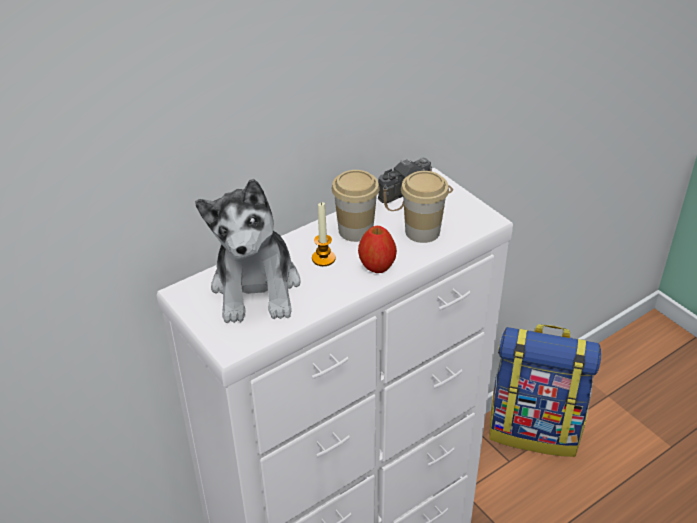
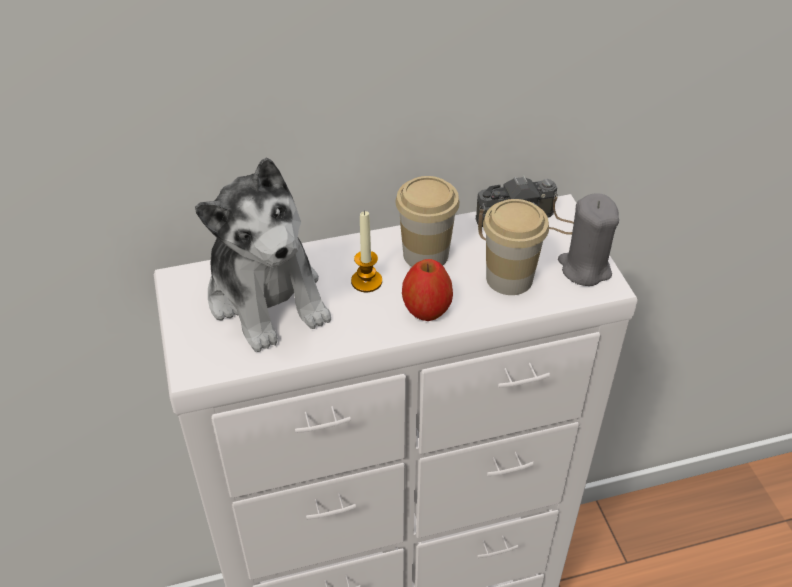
camera: 20 degrees right, 5 degrees up
(256, 287) = (267, 297): plush toy -> plush toy turned 45 degrees counterclockwise
(469, 213) = (584, 268): none -> grey candle
(535, 429) = (675, 533): backpack -> none

